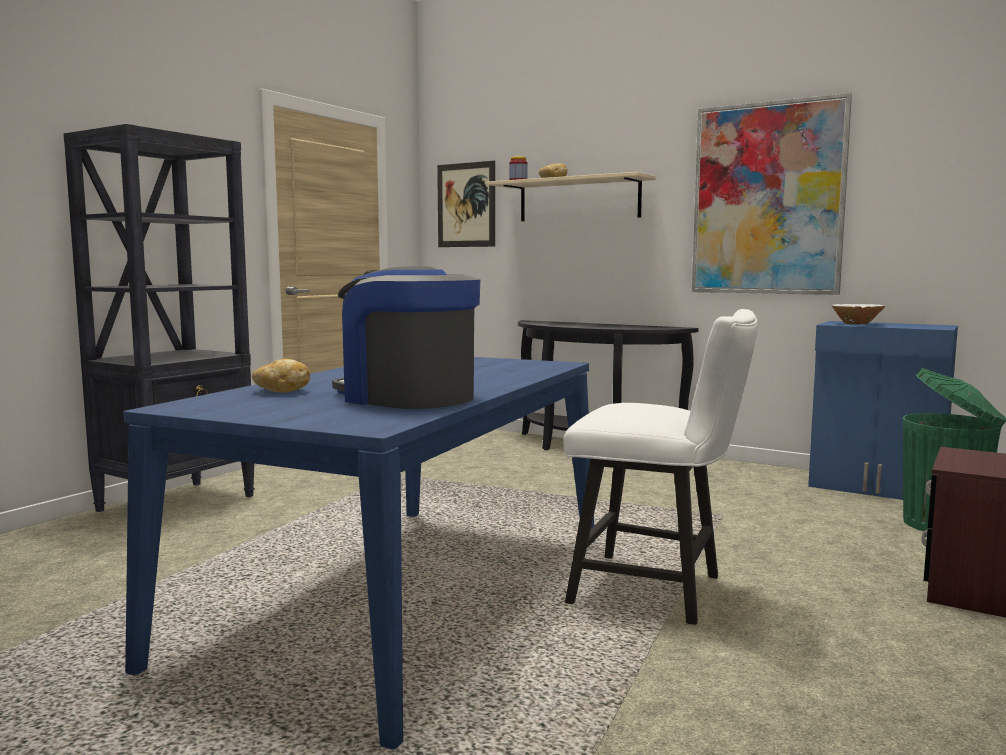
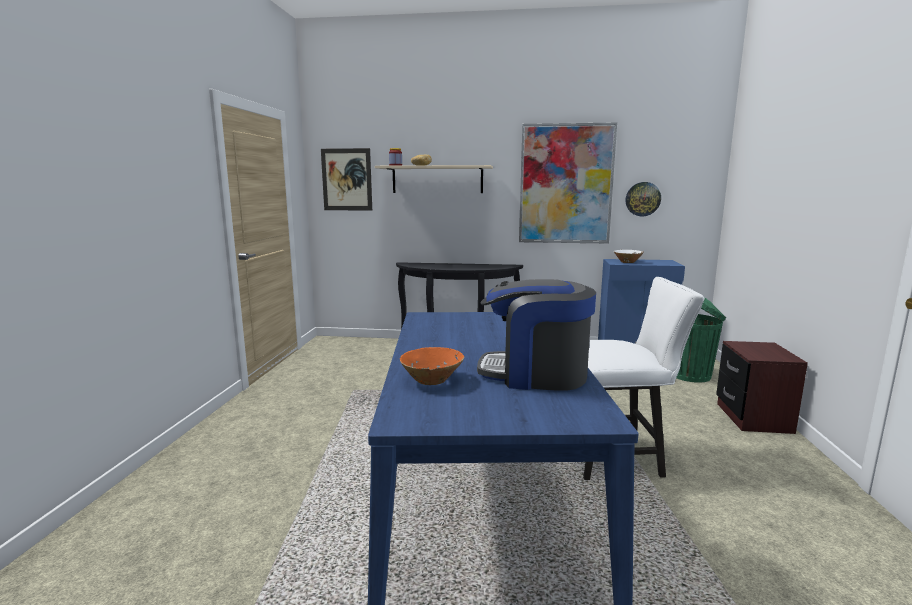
camera: 25 degrees left, 5 degrees up
(178, 503) = (206, 451): black bookcase -> none
(282, 391) = (432, 380): bread -> orange bowl
(901, 218) = (642, 199): none -> wall clock

